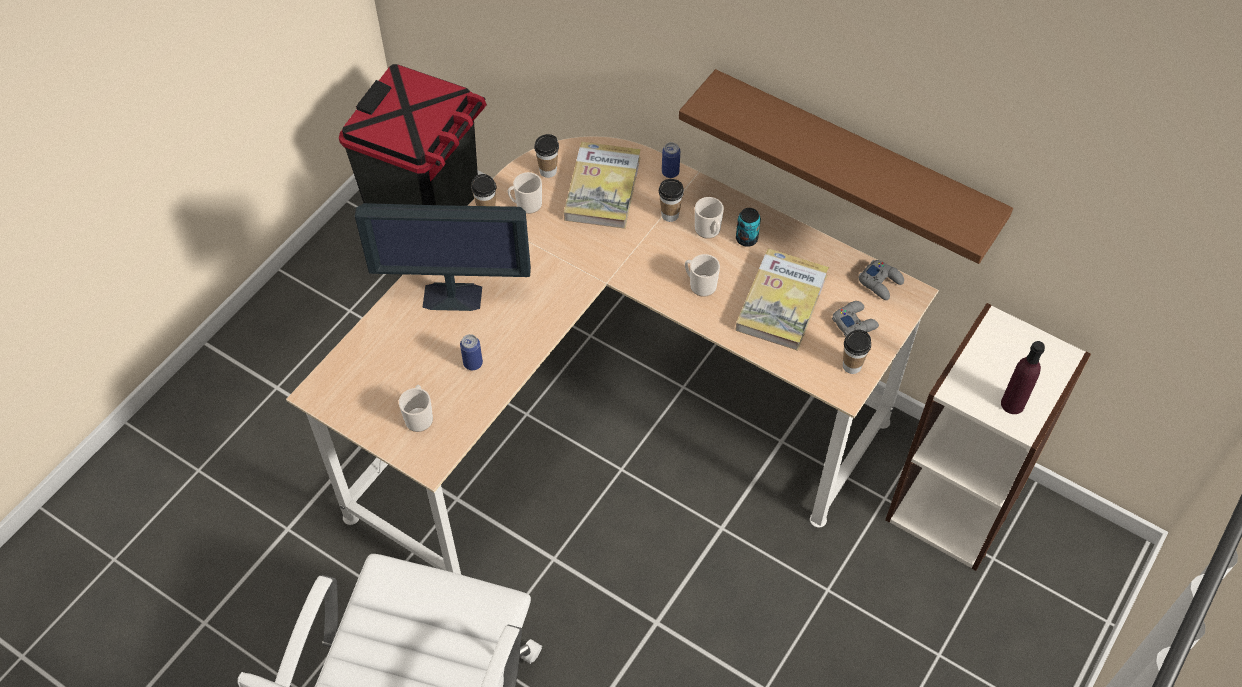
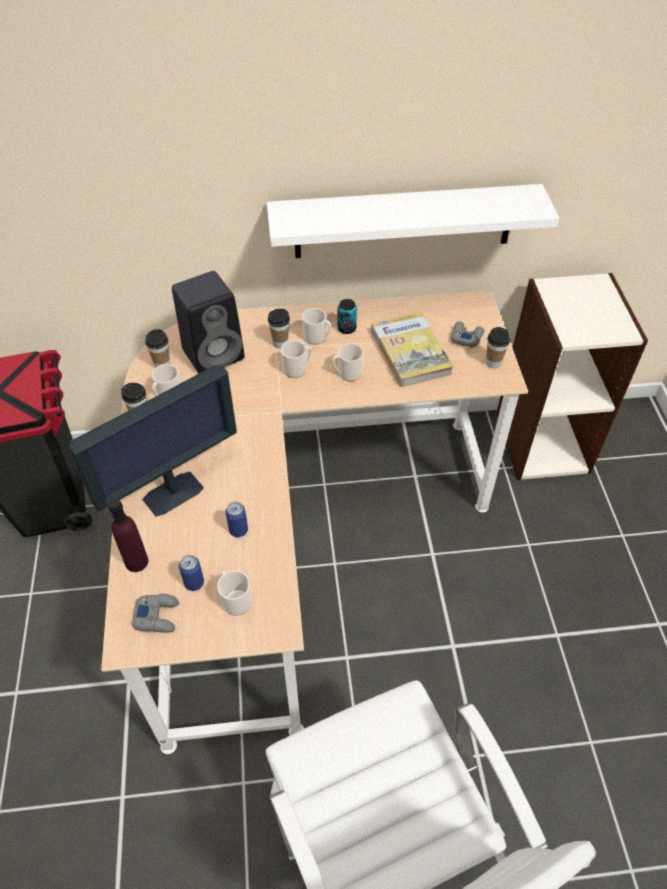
camera: 40 degrees left, 5 degrees down
(602, 188) = (215, 353): book -> black speaker
(659, 251) = (297, 369): none -> mug
(670, 172) = (252, 318): can -> can (194, 583)
(853, 163) = (403, 221): brown shelf -> white shelf
(880, 282) = (455, 305): grey game controller -> grey game controller (157, 616)
(1012, 404) = (607, 324): purple bottle -> purple bottle (136, 562)

